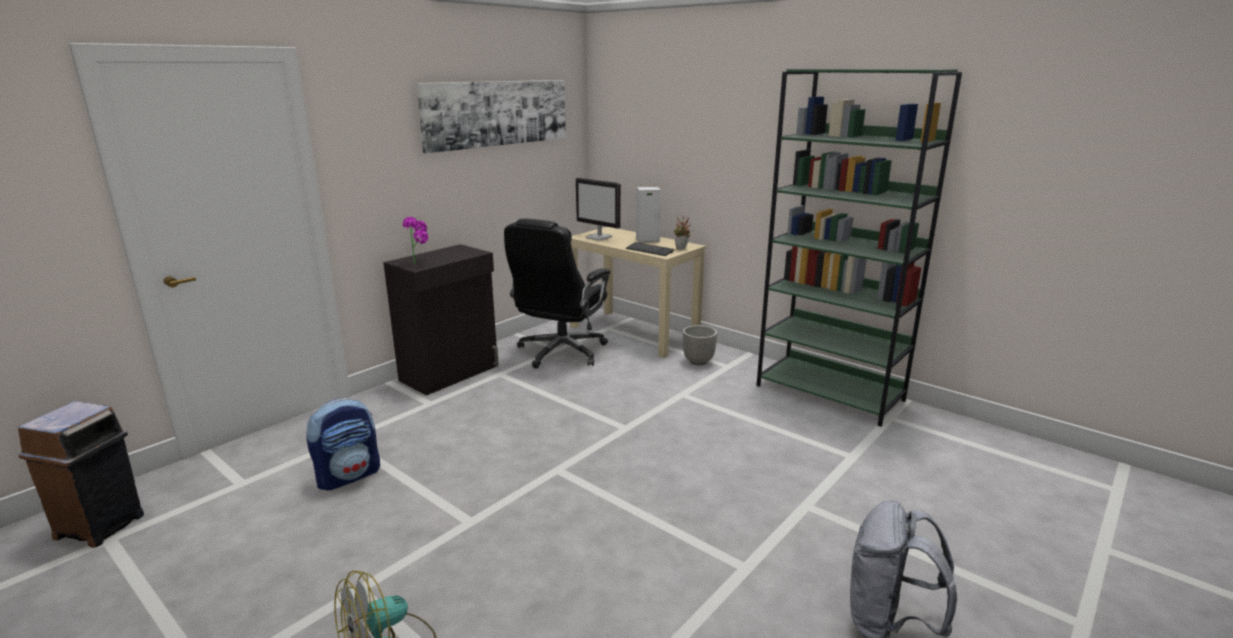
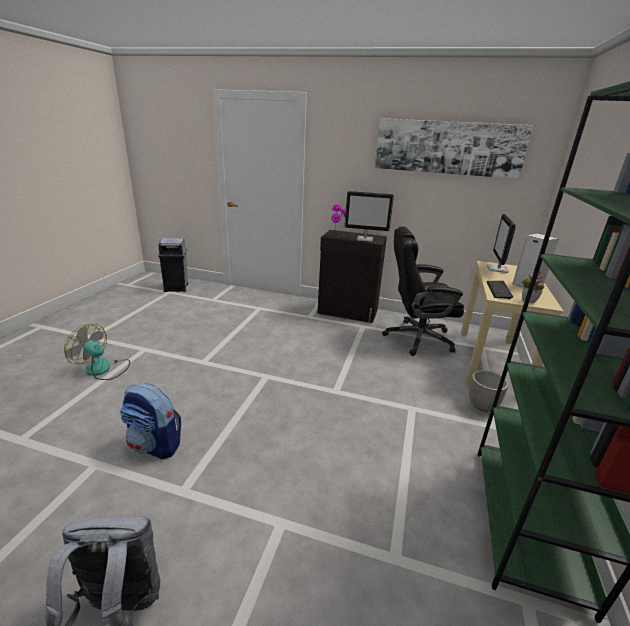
camera: 65 degrees right, 5 degrees up
(101, 525) = (177, 288): brown trash can -> grey trash can
(349, 476) = (229, 319): backpack -> backpack (155, 445)
(460, 254) = (365, 239): none -> monitor

